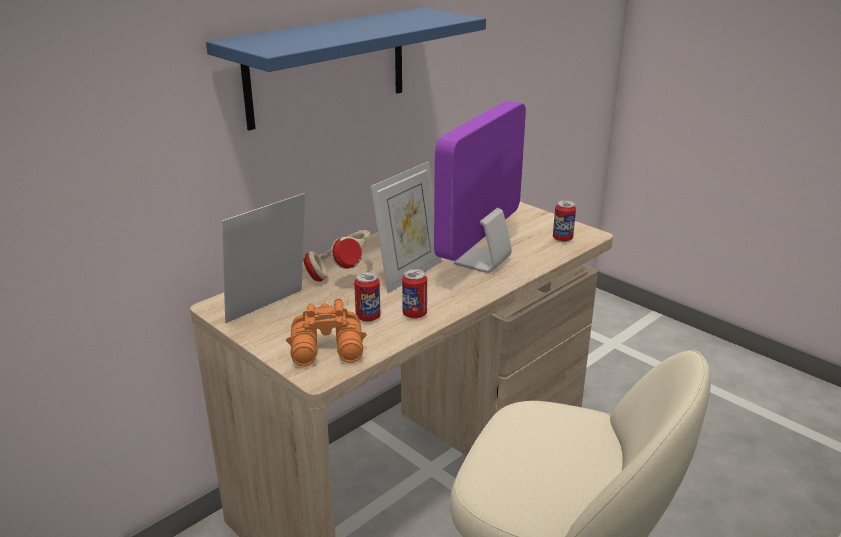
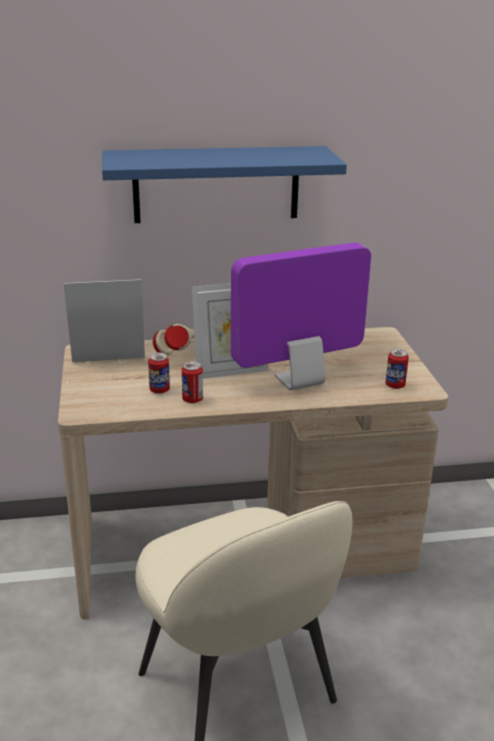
camera: 35 degrees right, 0 degrees up
(329, 349) = (106, 401): orange binoculars -> none

